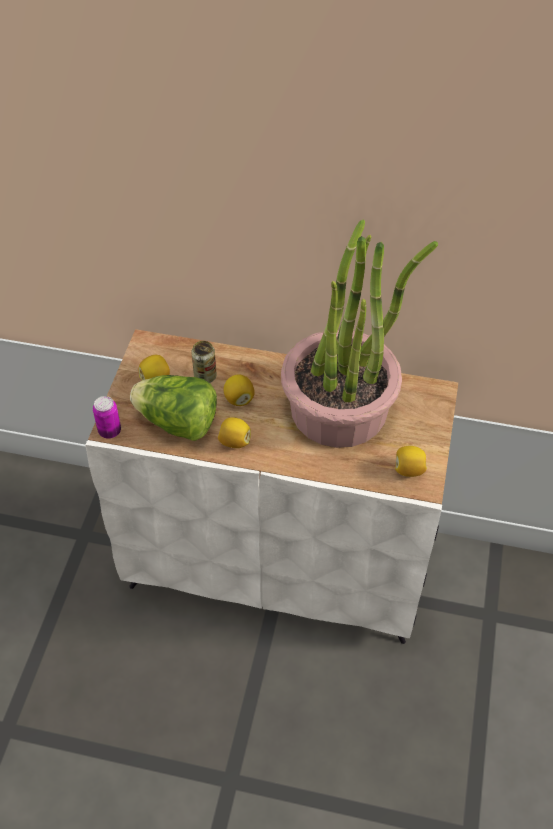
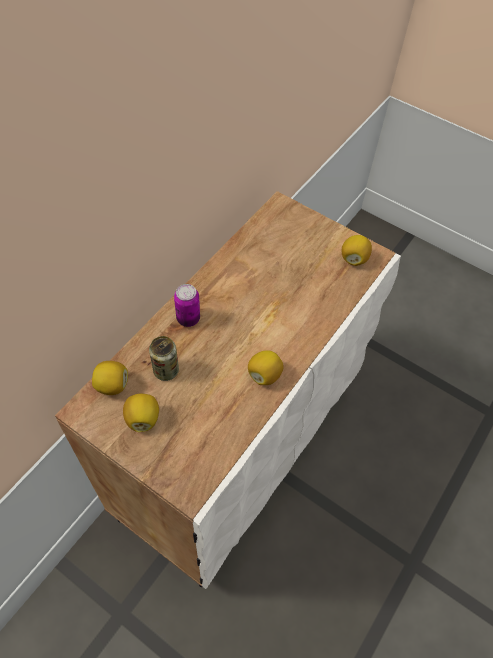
camera: 70 degrees left, 5 degrees up
(109, 431) = (193, 490): can -> can (188, 319)
(178, 423) = (216, 417): lettuce -> none
(239, 399) = (212, 352): lemon -> lemon (112, 385)
(340, 408) = (265, 278): potted plant -> none

